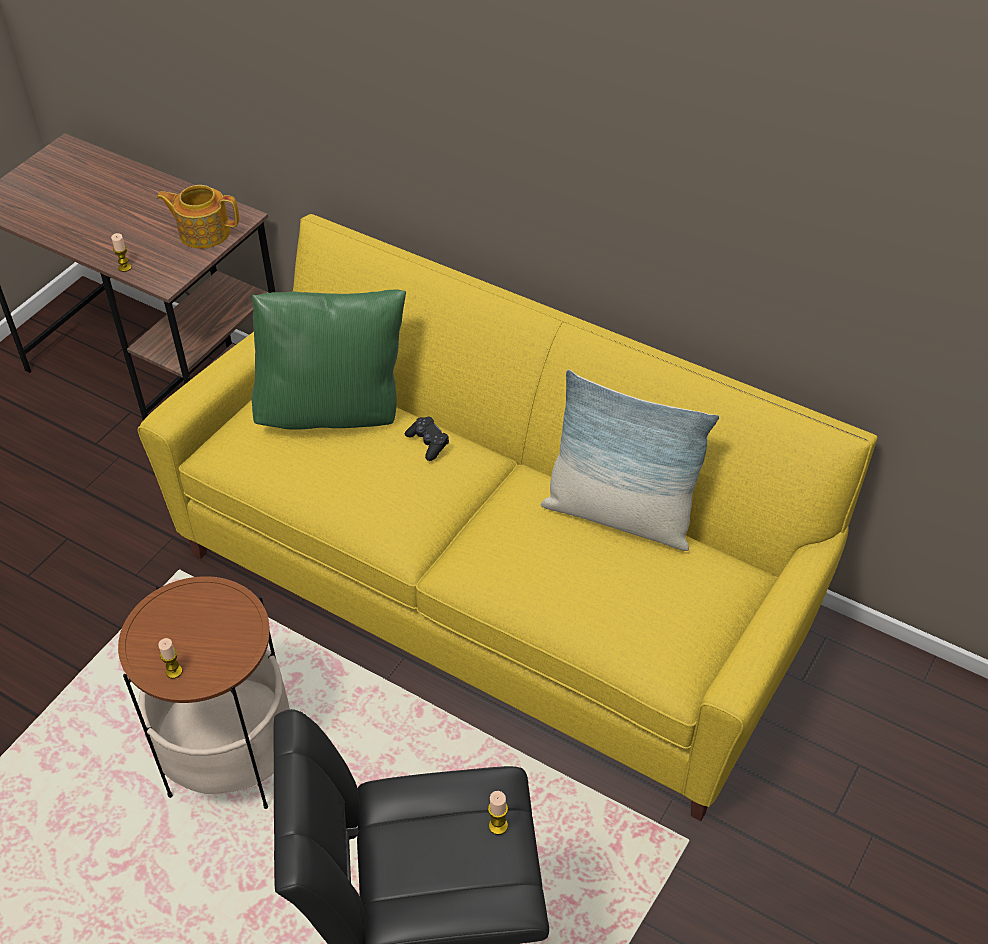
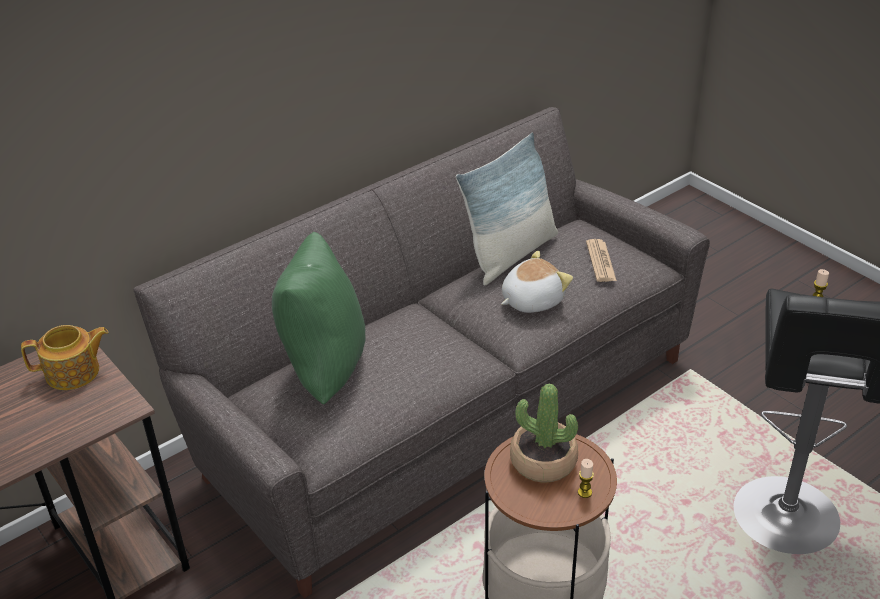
camera: 70 degrees left, 10 degrees down
(125, 267) = (80, 433): candle -> none
(203, 232) = (74, 373): teapot -> teapot turned 135 degrees counterclockwise
(212, 624) = (543, 461): none -> potted plant
(428, 443) = (391, 325): black game controller -> none
(496, 587) = (443, 409): yellow sofa -> grey sofa
(528, 557) = (531, 300): none -> plush toy
(641, 610) = (600, 261): none -> newspaper

